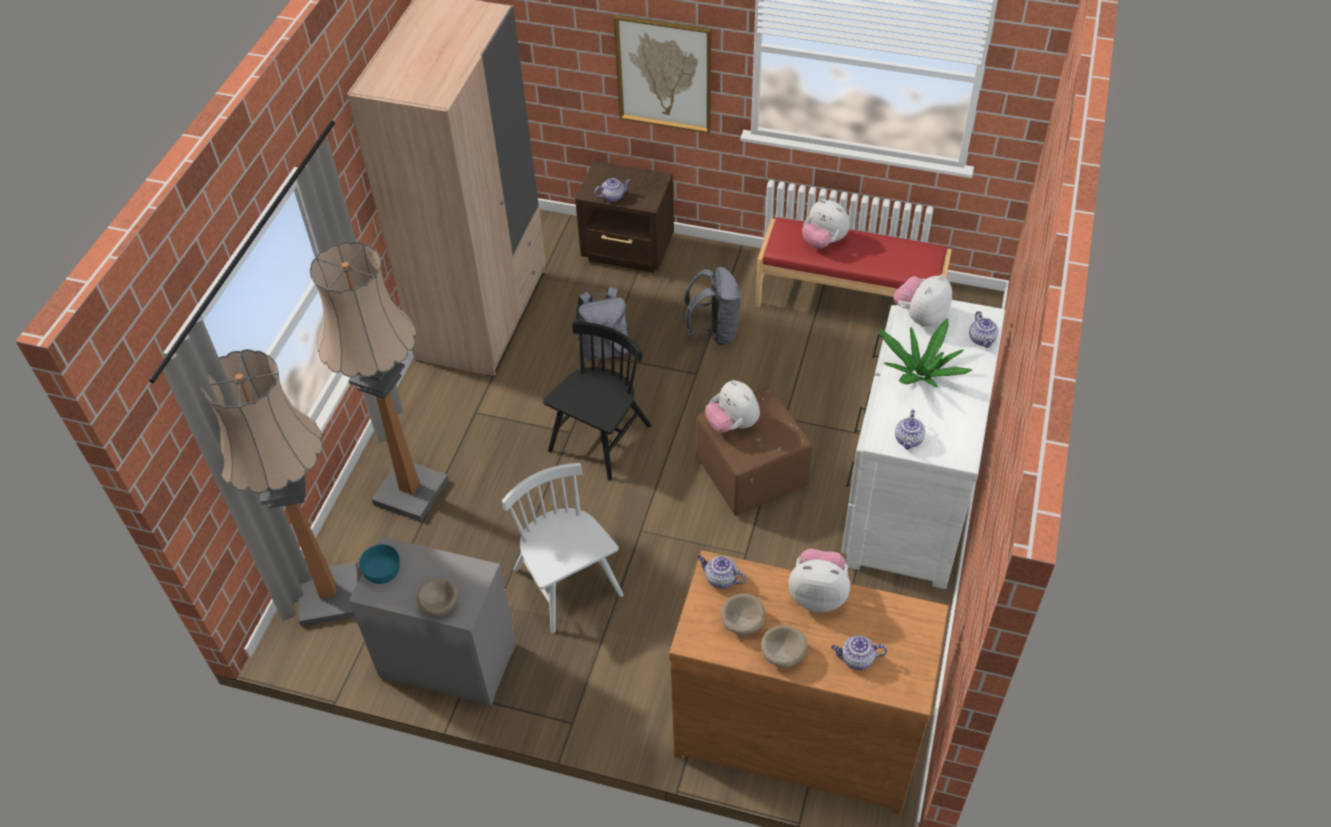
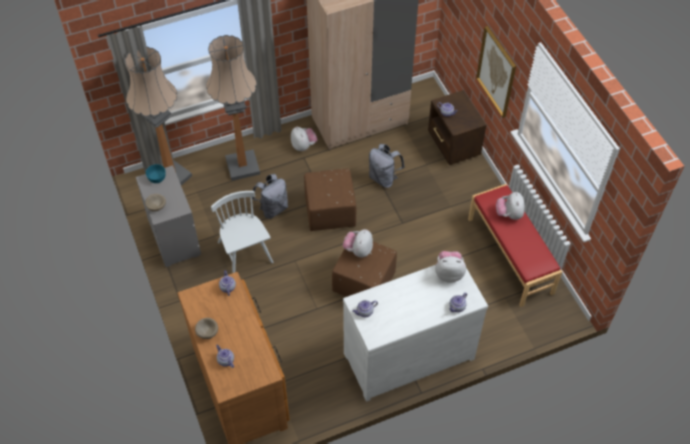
camera: 50 degrees right, 5 degrees up
(568, 583) = (245, 252): white chair -> white chair turned 45 degrees counterclockwise
(600, 439) = (330, 212): black chair -> brown ottoman
(714, 331) = (435, 213): grey backpack -> grey backpack (272, 208)
(742, 623) = (211, 308): beige bowl -> none
(818, 594) = (248, 327): plush toy -> plush toy (303, 146)
(920, 373) = (410, 294): potted plant -> none

